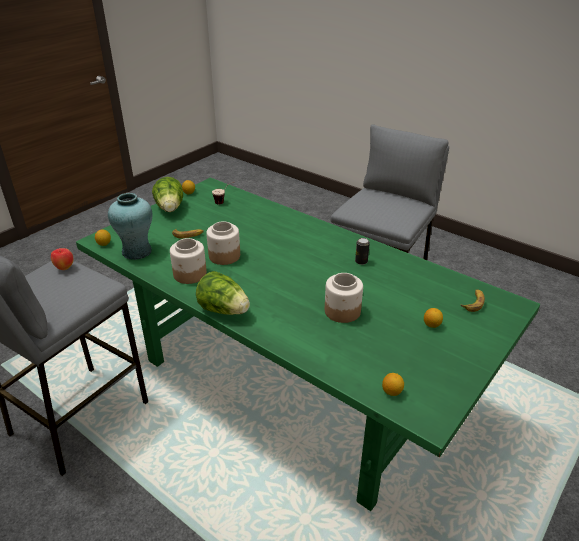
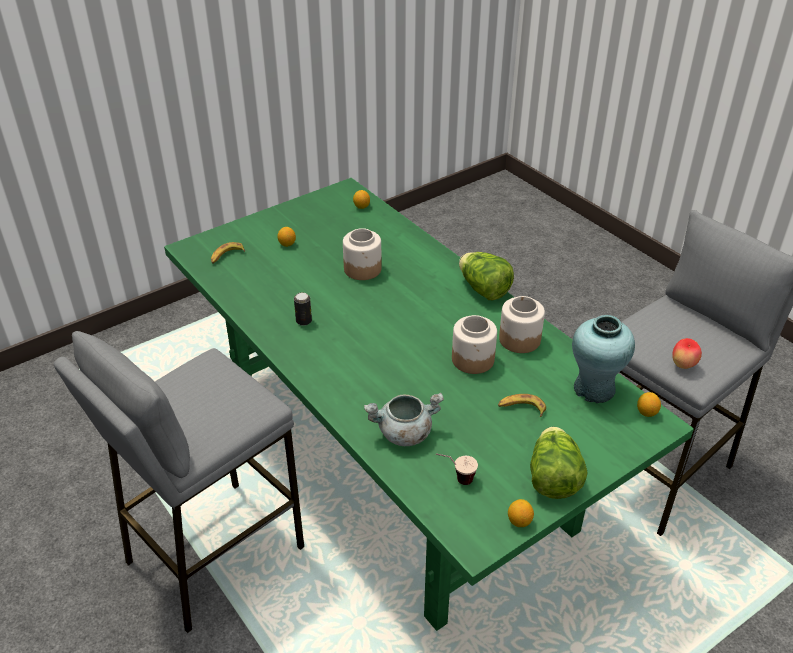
camera: 165 degrees left, 5 degrees up
(258, 214) = (404, 434): none -> grey cooking pot

